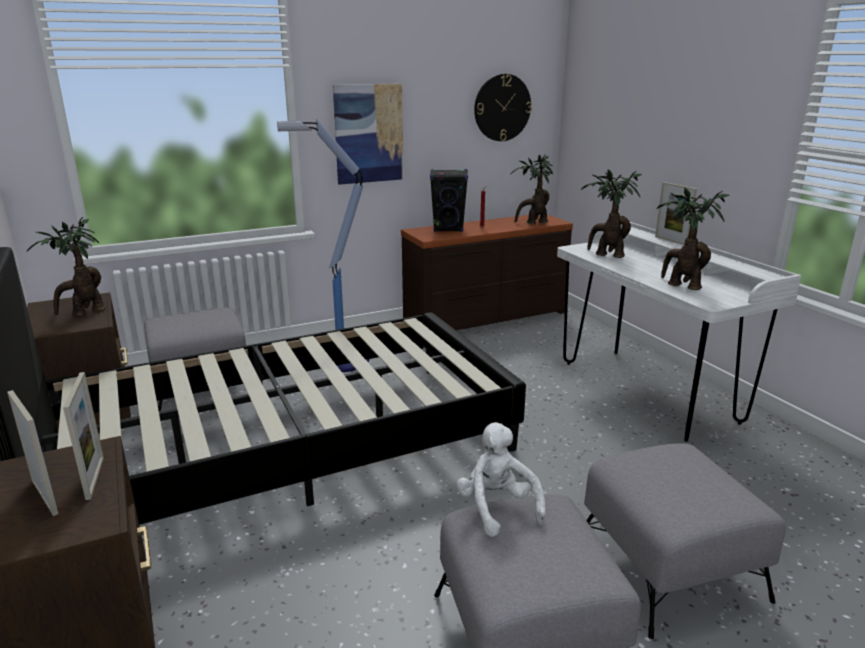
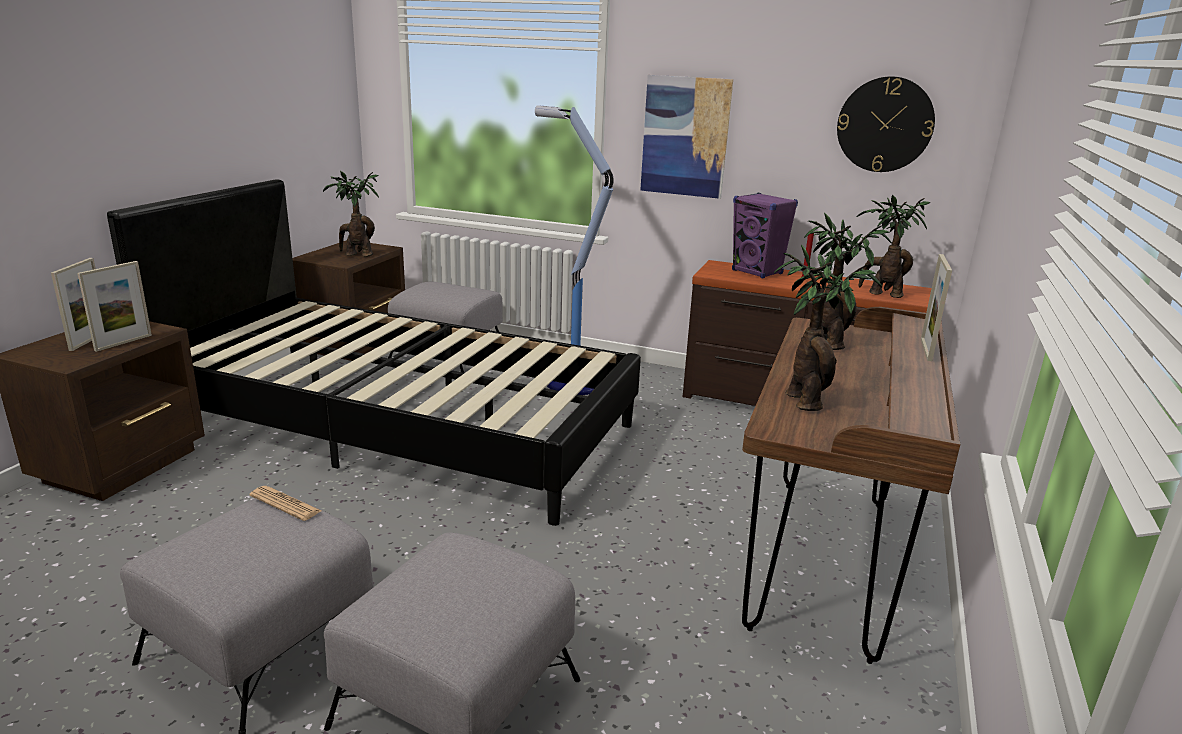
camera: 45 degrees right, 0 degrees up
(448, 229) = (757, 272): black speaker -> purple speaker
(497, 508) = (285, 504): white plush toy -> newspaper
(647, 391) = (823, 560): white desk -> brown desk

